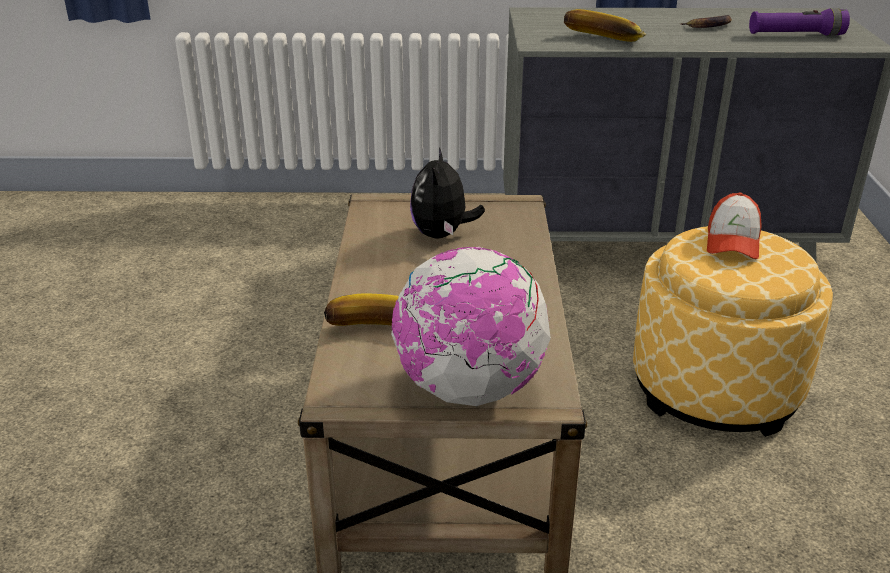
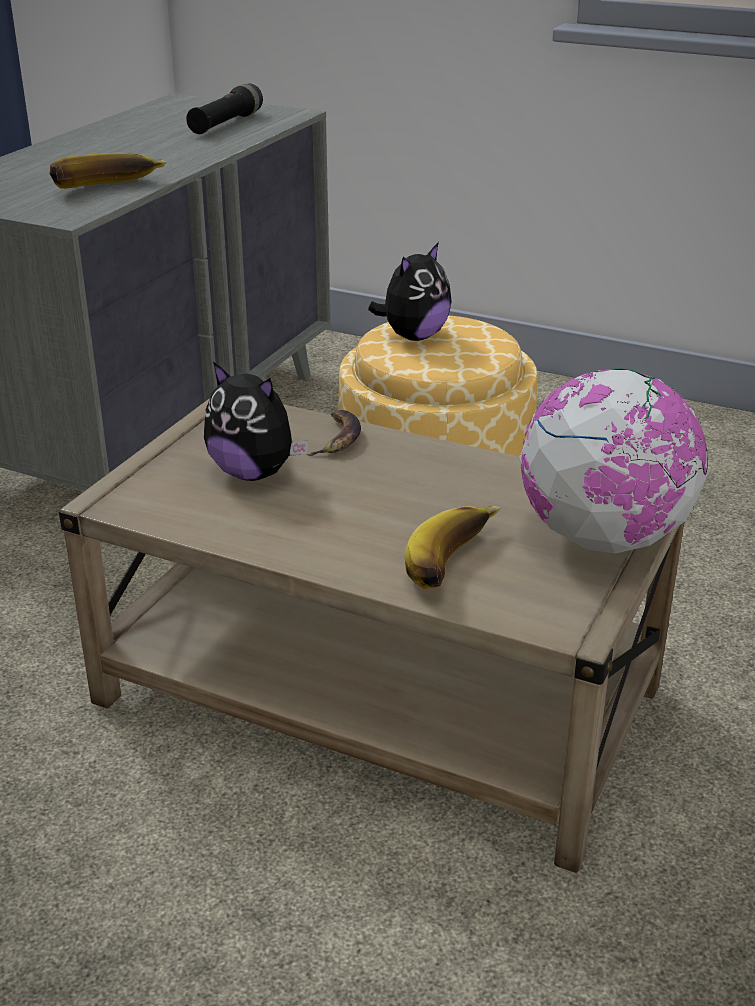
camera: 65 degrees left, 0 degrees up
(708, 26) = (140, 142): banana -> banana (337, 438)
(732, 242) = (413, 336): cap -> plush toy
(796, 35) = (226, 124): purple flashlight -> black flashlight

